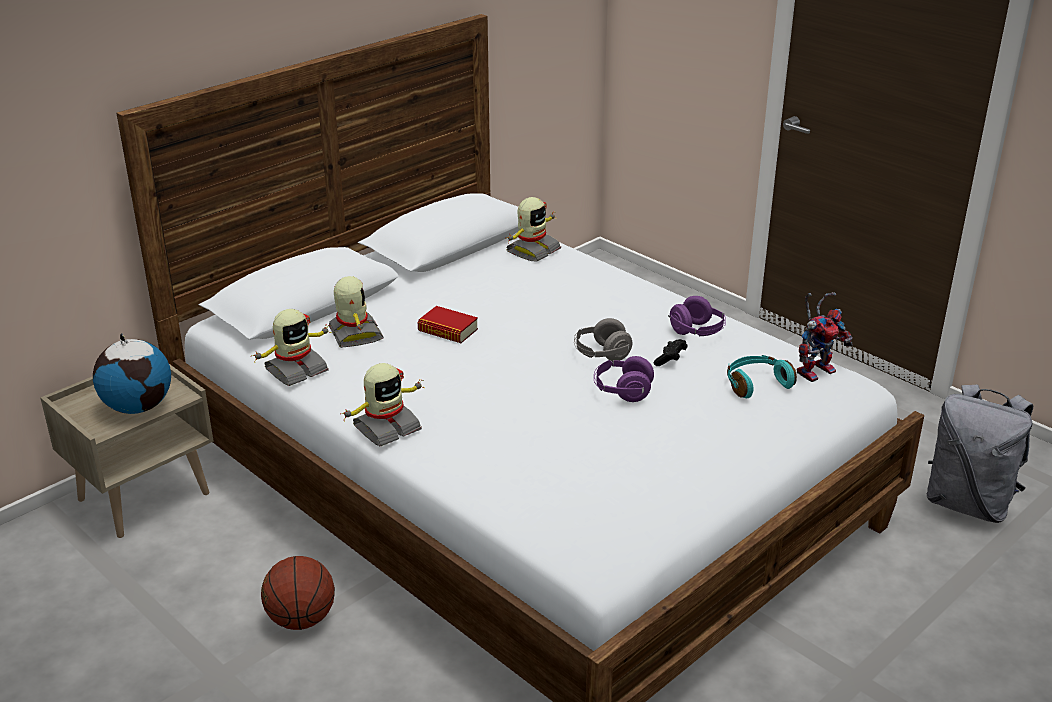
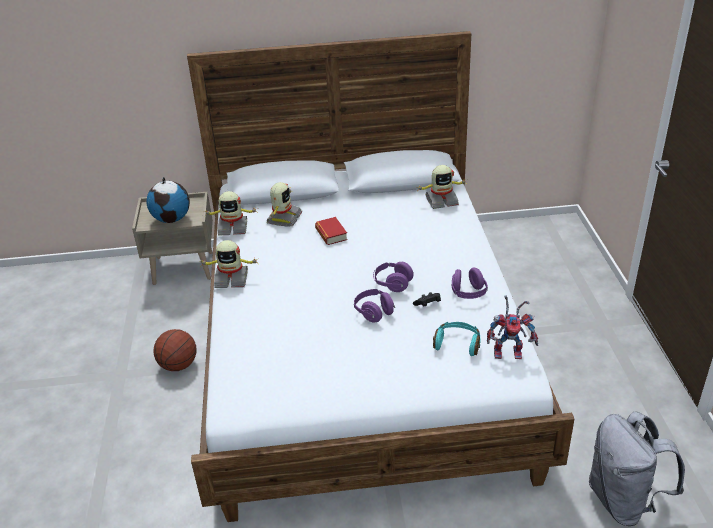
camera: 40 degrees right, 5 degrees up
(601, 354) = (392, 284): grey headphones -> purple headphones

